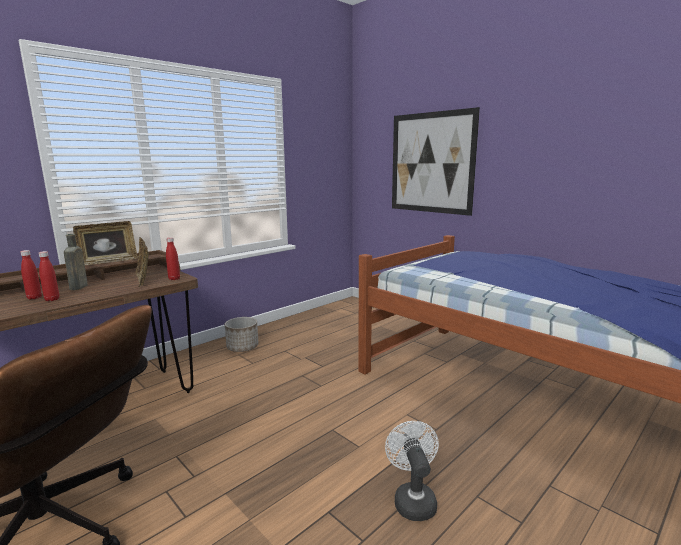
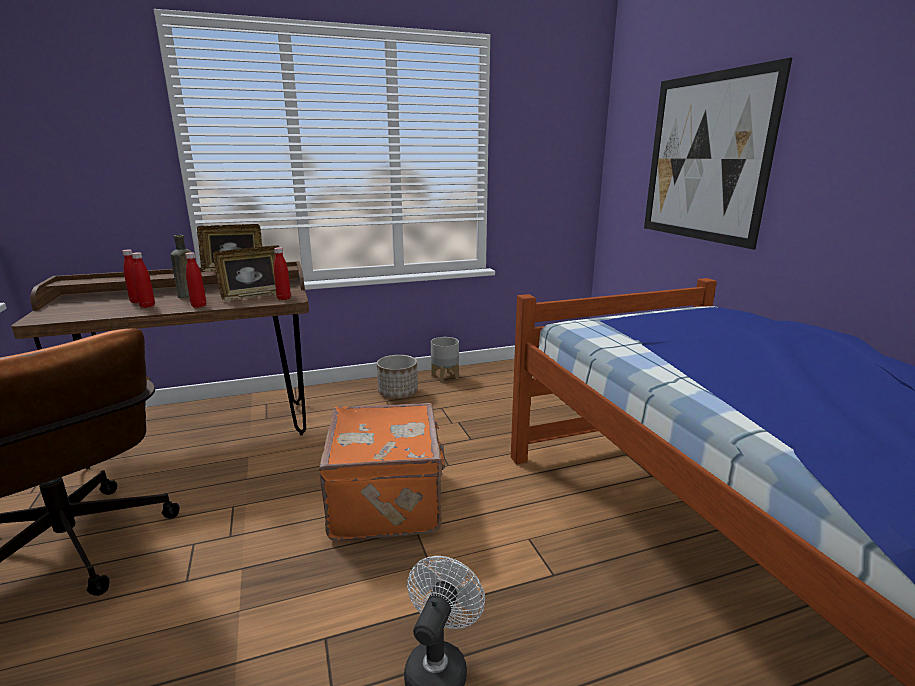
camera: 25 degrees right, 5 degrees up
(105, 293) = (199, 306): none -> red bottle
(144, 280) = (254, 296): picture frame -> picture frame turned 120 degrees counterclockwise
(270, 330) = (445, 377): none -> grey planter
(298, 418) = (388, 500): none -> orange suitcase

